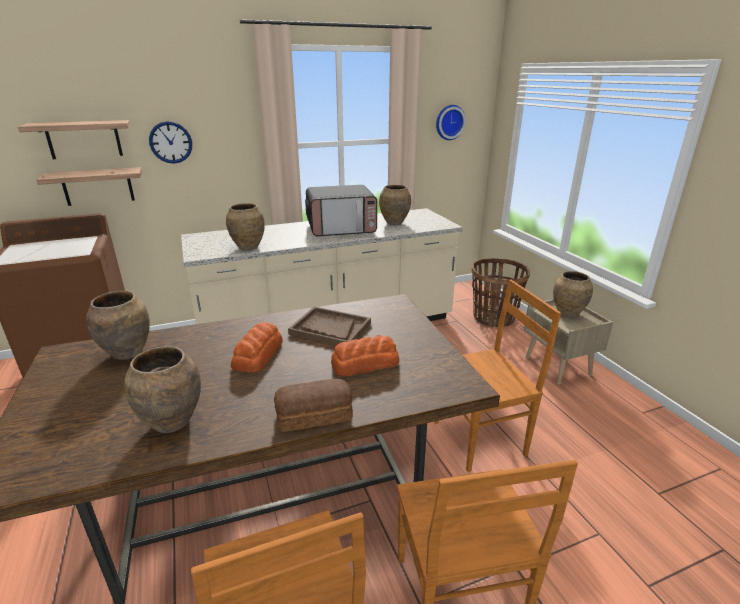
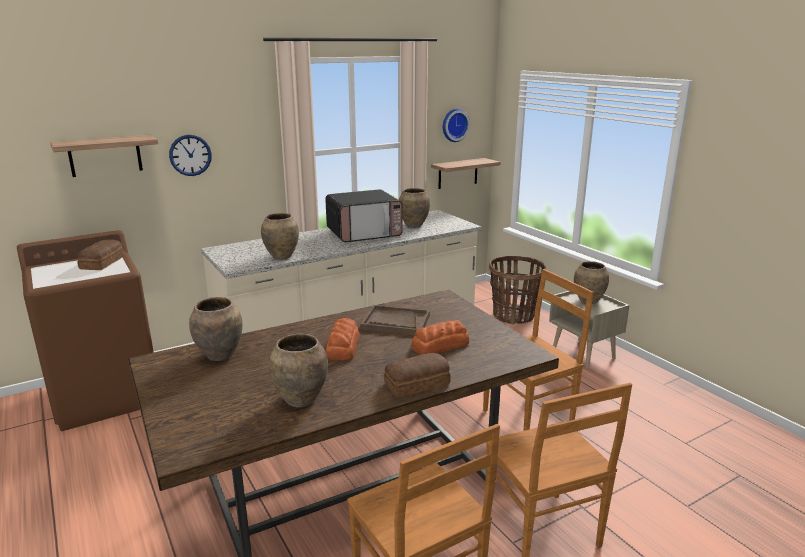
camera: 10 degrees left, 5 degrees down
(75, 243) = (103, 262): none -> bread
(98, 186) = (115, 203): shelf -> shelf (458, 173)

